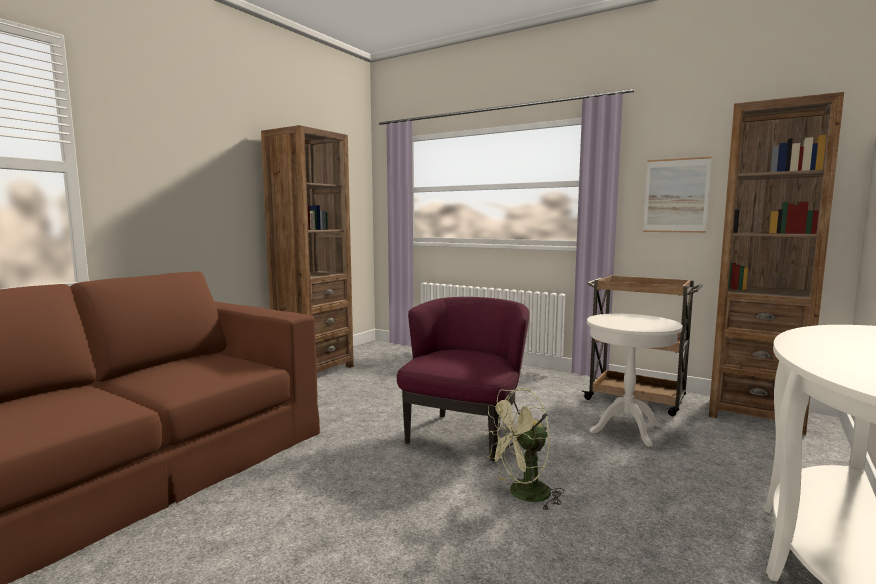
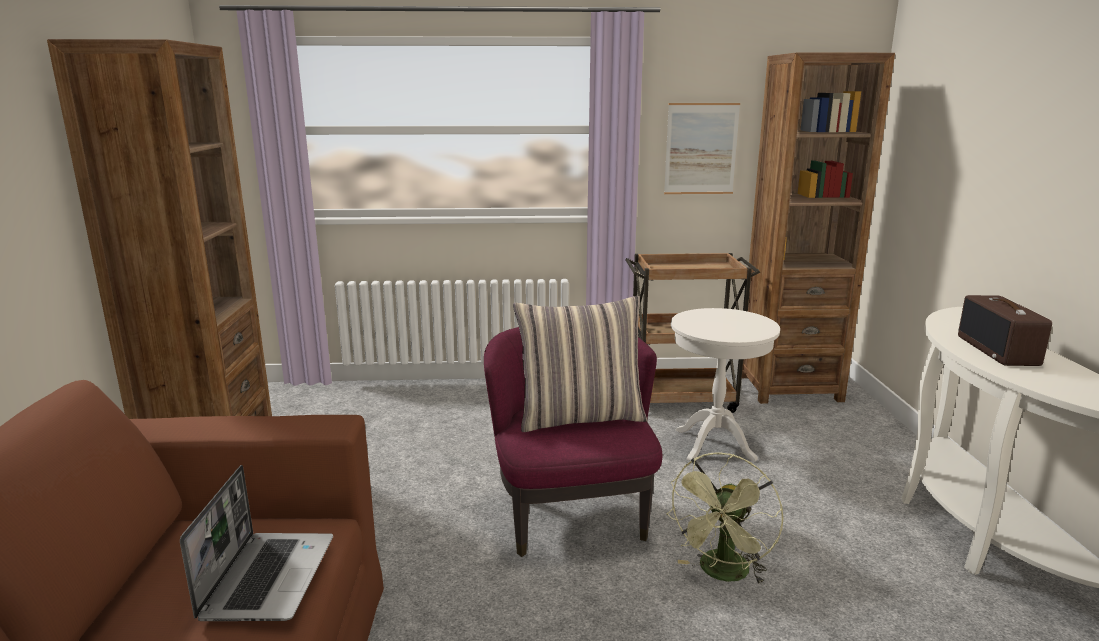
camera: 35 degrees left, 10 degrees up
(212, 373) = (268, 576): none -> laptop
(469, 358) = (581, 417): none -> pillow
(835, 347) = (998, 351): none -> radio

